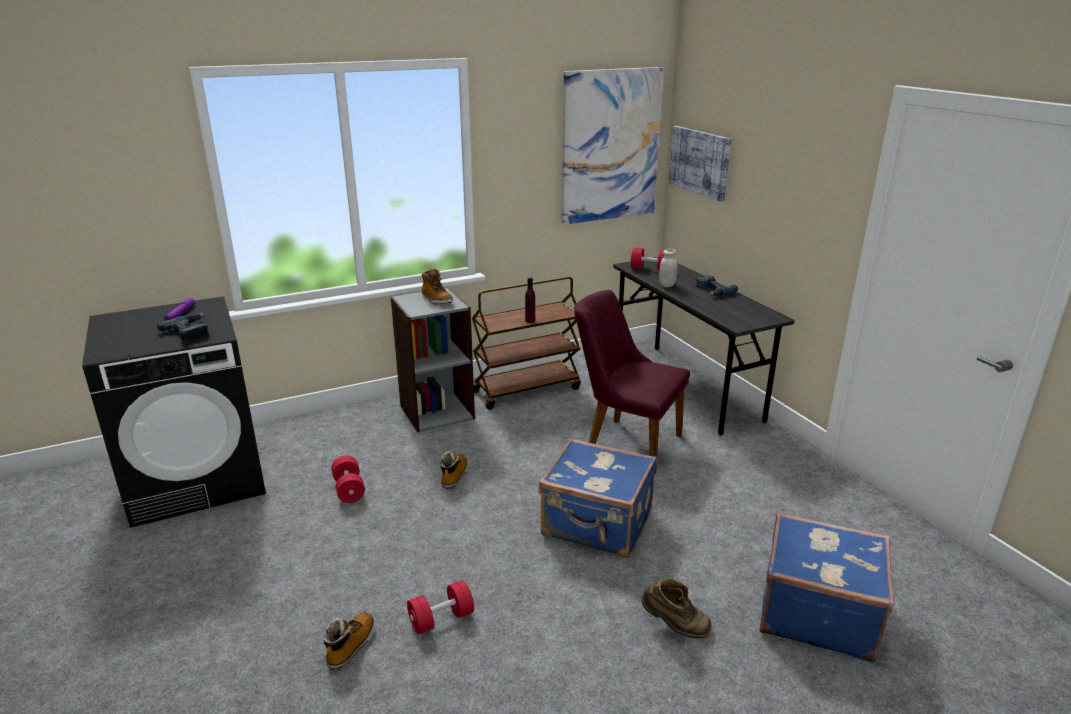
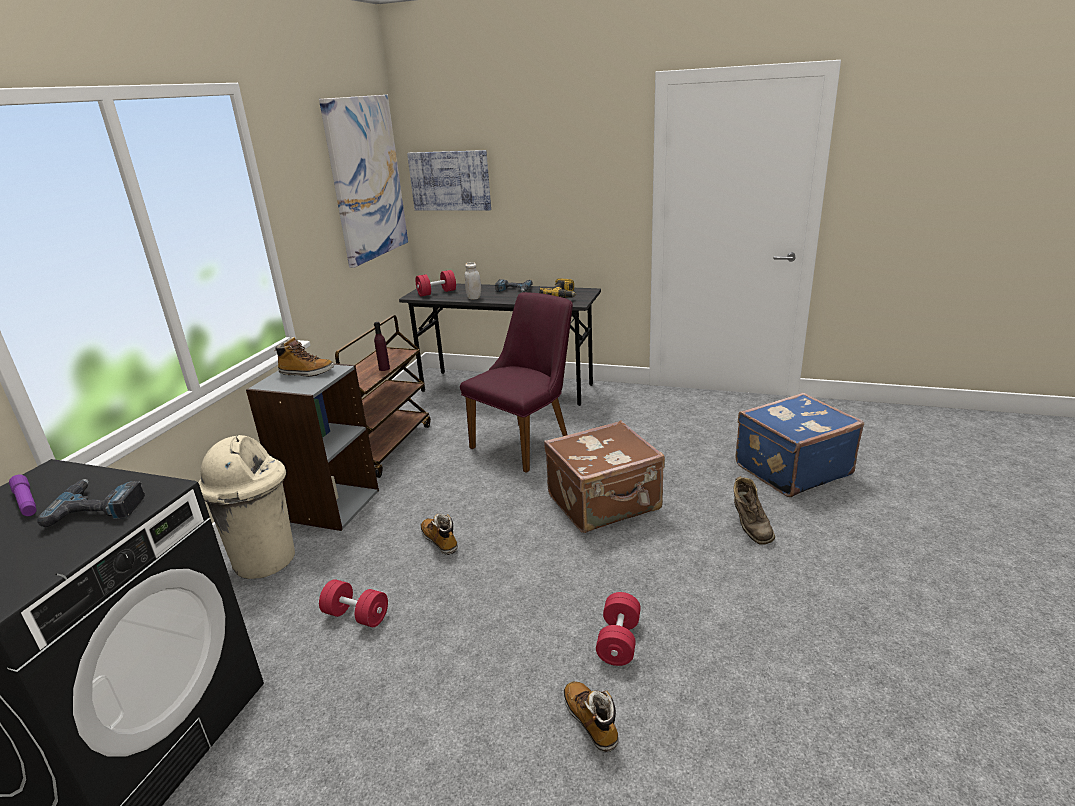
camera: 45 degrees left, 0 degrees up
(361, 425) = (265, 559): none -> beige trash can
(597, 525) = (605, 503): blue suitcase -> brown suitcase
(625, 442) = (528, 441): purple chair -> purple chair turned 150 degrees clockwise
(674, 626) = (749, 528): brown boot -> brown boot turned 105 degrees clockwise
(741, 313) = (562, 296): none -> power drill

